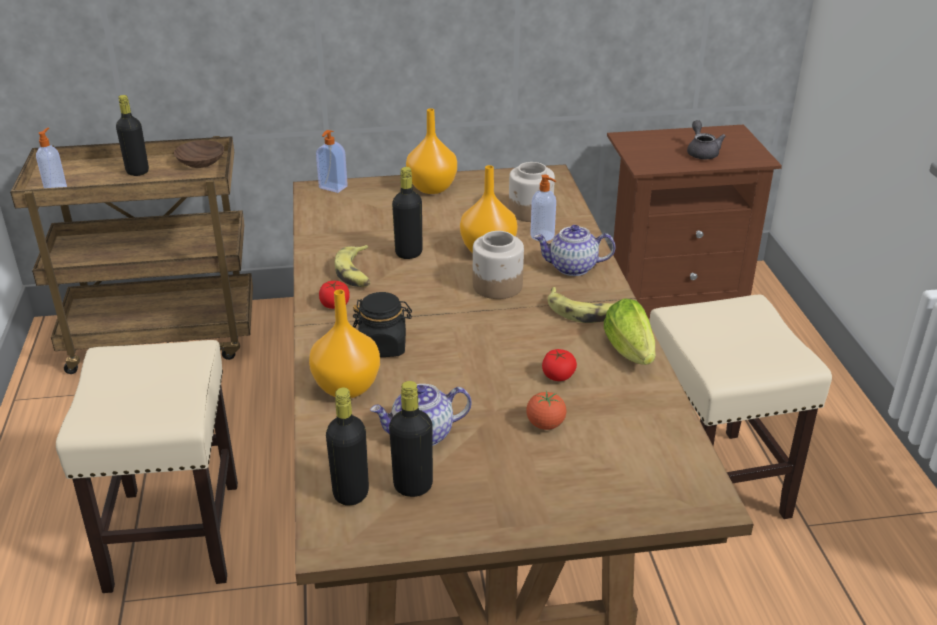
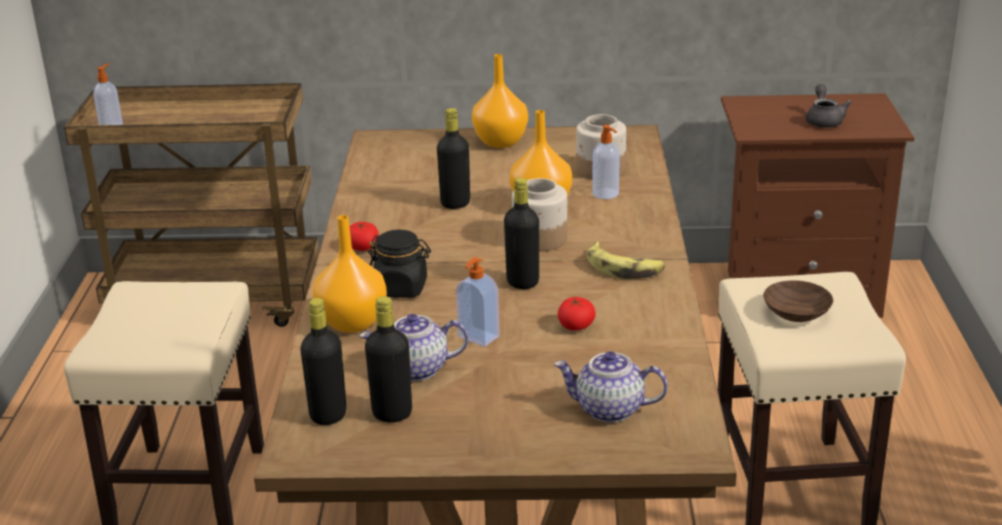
camera: 10 degrees right, 5 degrees down
(137, 171) = (197, 115): black bottle -> black bottle (522, 282)
(199, 162) = (263, 108): brown bowl -> brown bowl (794, 312)
(332, 187) = (394, 137): soap dispenser -> soap dispenser (478, 337)
(356, 273) = (394, 219): banana -> none
(545, 424) = (546, 369): tomato -> none
(572, 268) = (627, 226): teapot -> teapot (609, 410)
(631, 352) = (663, 309): lettuce -> none

